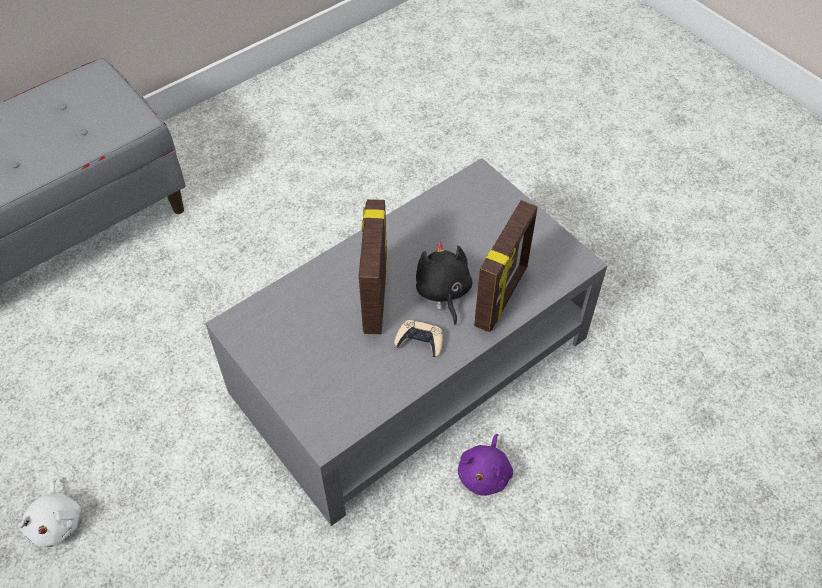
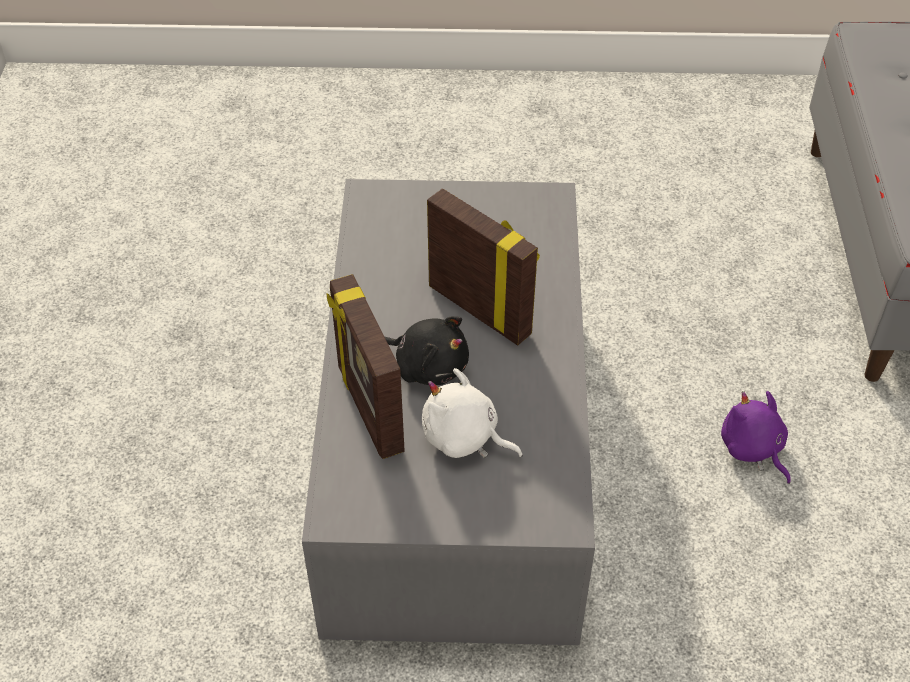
camera: 130 degrees right, 5 degrees down
(57, 522) = (538, 144): white plush toy -> white plush toy (464, 438)
(420, 341) = (390, 310): beige game controller -> none
(485, 473) = (279, 424): purple plush toy -> purple plush toy (753, 449)

